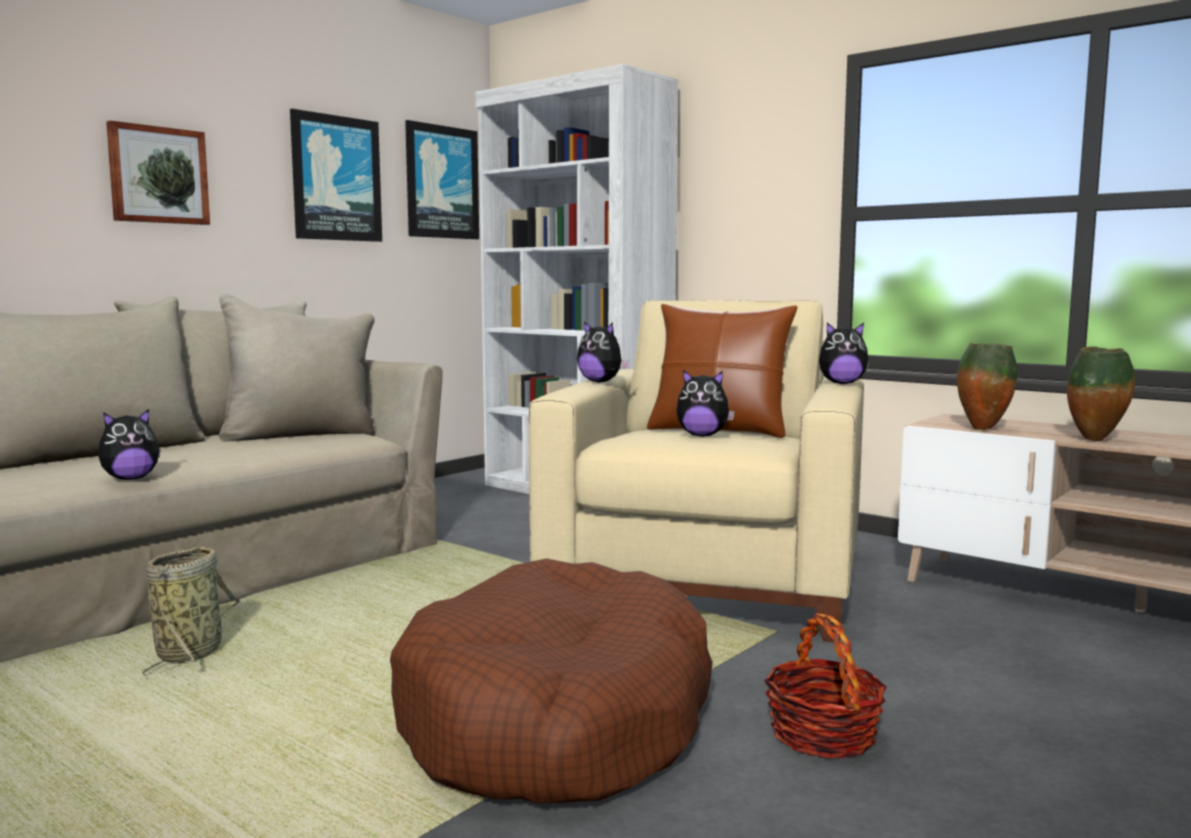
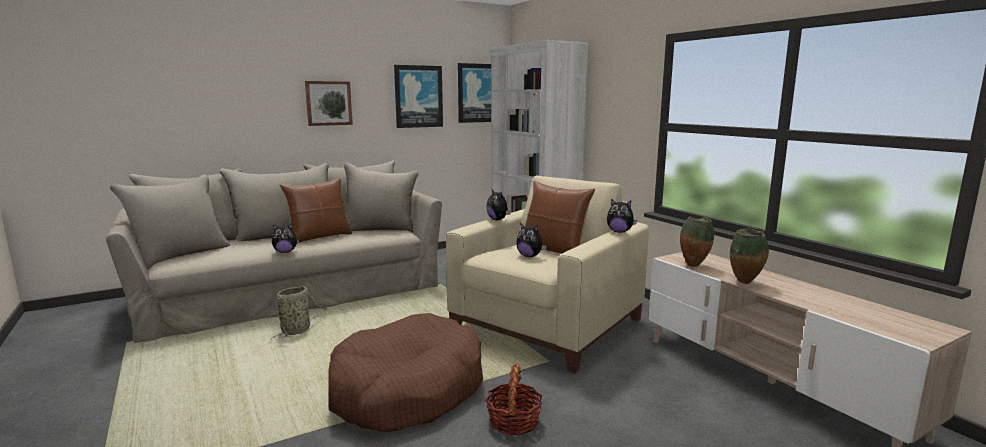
camera: 20 degrees right, 5 degrees up
(182, 453) = (319, 237): none -> brown pillow

